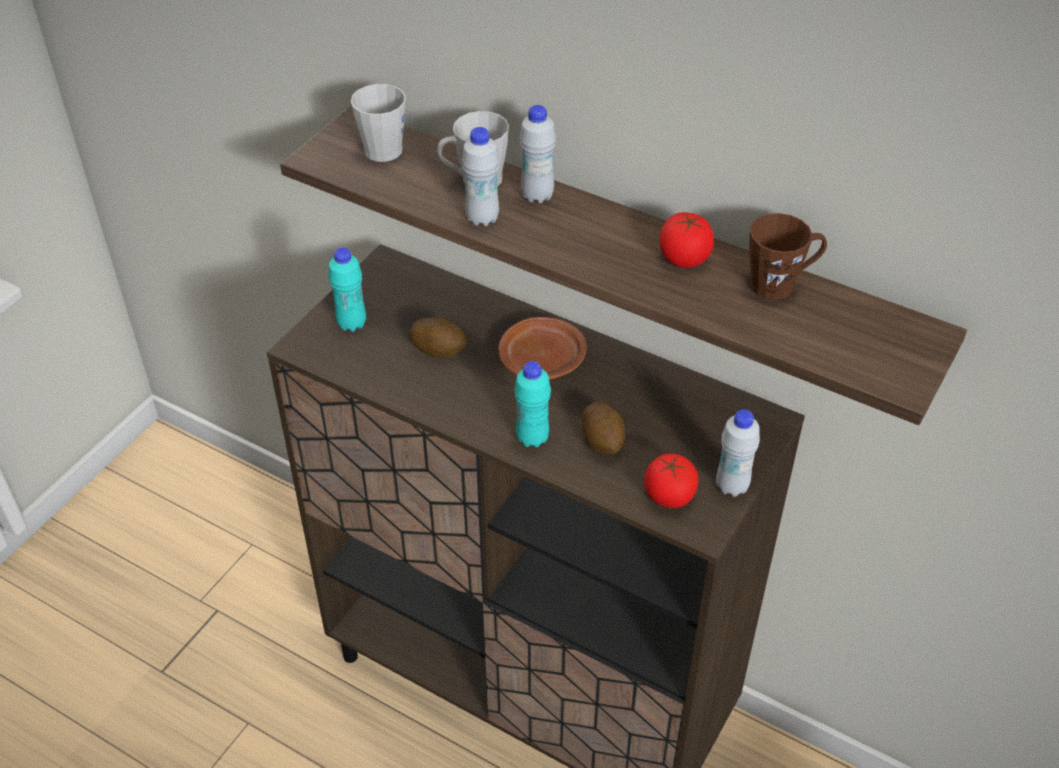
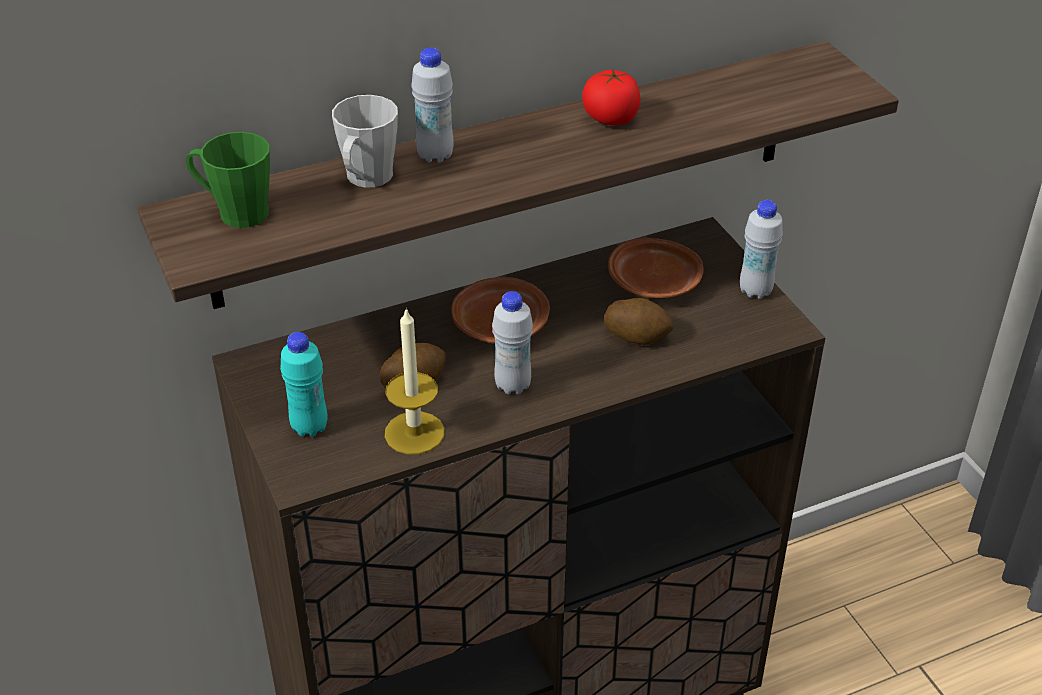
camera: 55 degrees left, 5 degrees down
(381, 145) = (235, 212): grey mug -> green mug
(389, 376) = (414, 433): none -> candle
(482, 218) = (430, 198): white bottle -> white bottle (512, 385)
(532, 438) = (593, 376): turquoise bottle -> none
(669, 495) = (735, 329): tomato -> none
(678, 421) = (655, 283): none -> brown plate
(780, 284) = (694, 90): brown mug -> none

